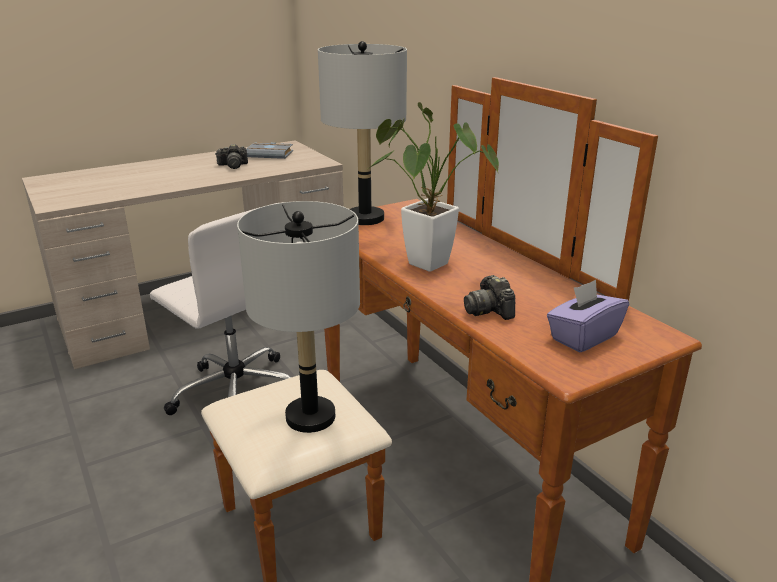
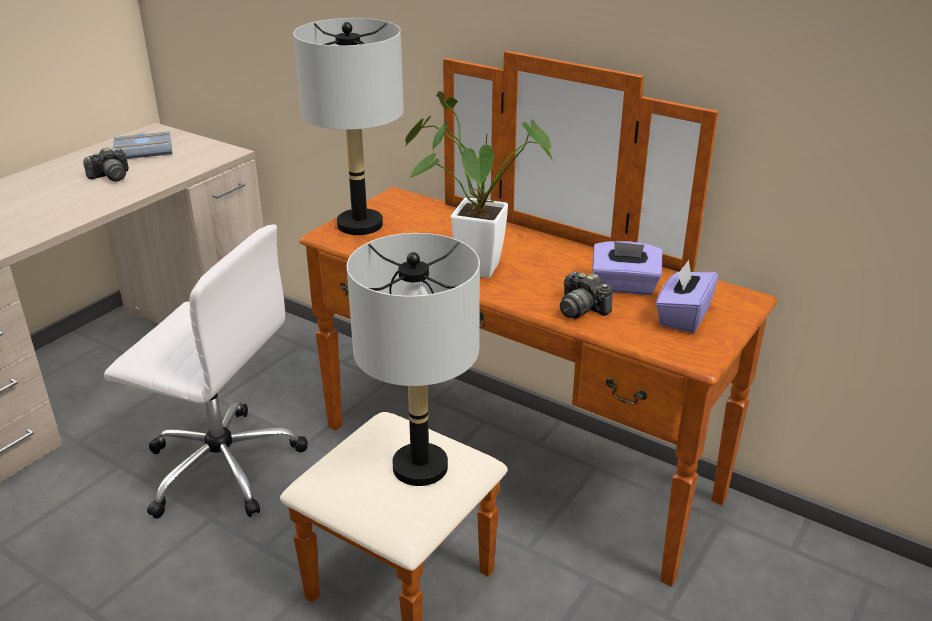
camera: 25 degrees left, 5 degrees up
(547, 301) = (624, 286): none -> purple tissue box

